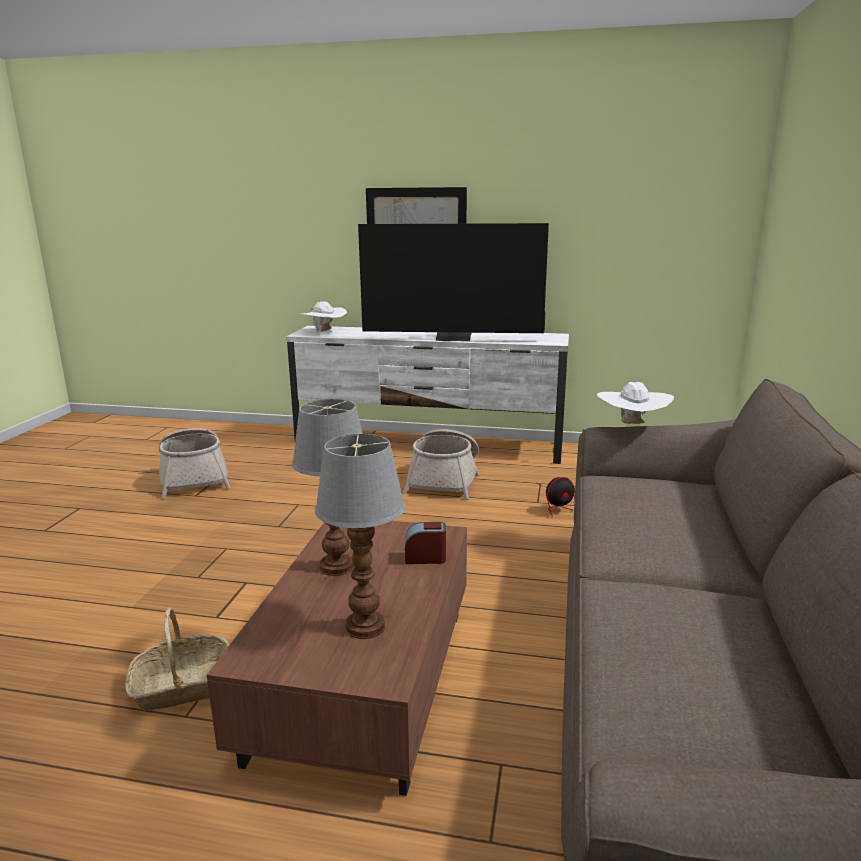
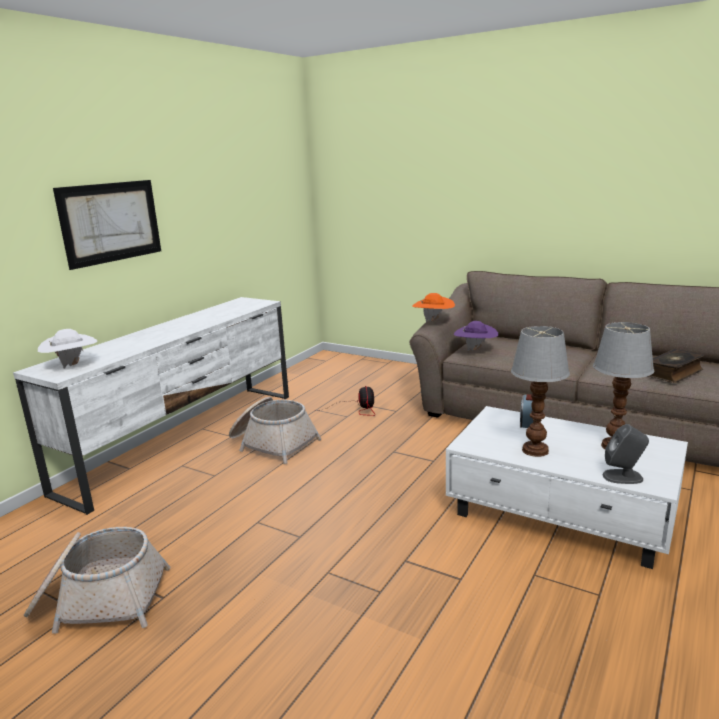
camera: 70 degrees left, 0 degrees up
(183, 686) = (562, 597): basket -> none
(270, 631) = (623, 477): none -> grey speaker
(362, 682) = (562, 512): brown coffee table -> white coffee table
(453, 338) = (201, 324): television -> none
(626, 485) = (475, 350): none -> purple hat
(632, 425) = (433, 321): white hat -> orange hat
(676, 668) = (673, 372): none -> book

